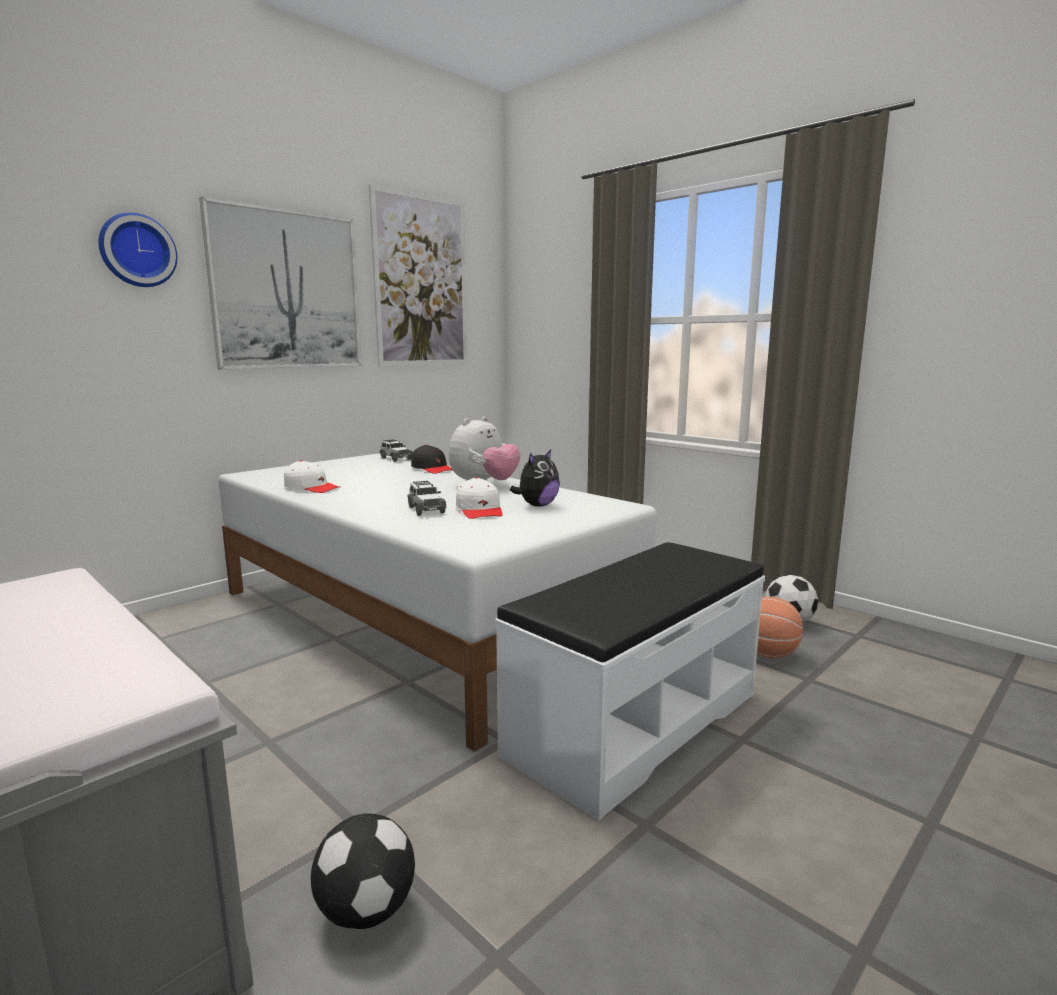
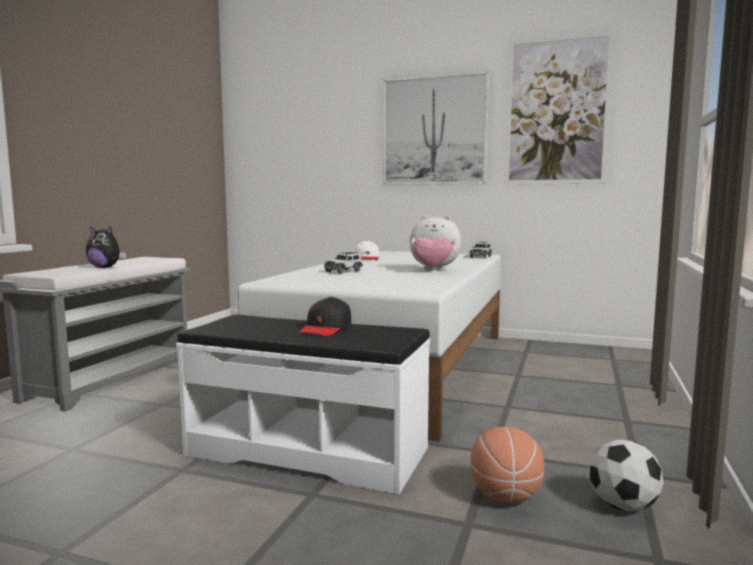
camera: 65 degrees right, 5 degrees down
(137, 251) = (350, 117): wall clock -> none
(365, 910) = (105, 418): football -> none
(432, 469) = (464, 262): black cap -> black cap (326, 328)
(480, 510) = (356, 276): white cap -> none
(537, 505) = (389, 280): plush toy -> plush toy (105, 268)

